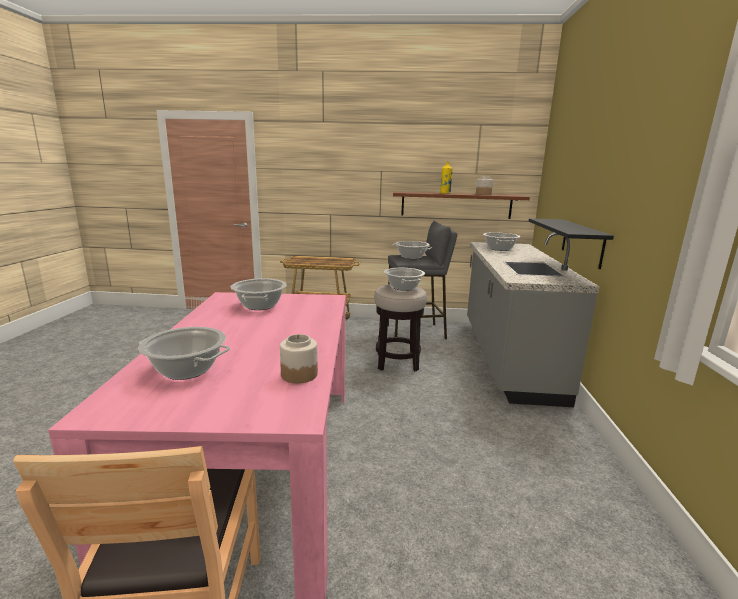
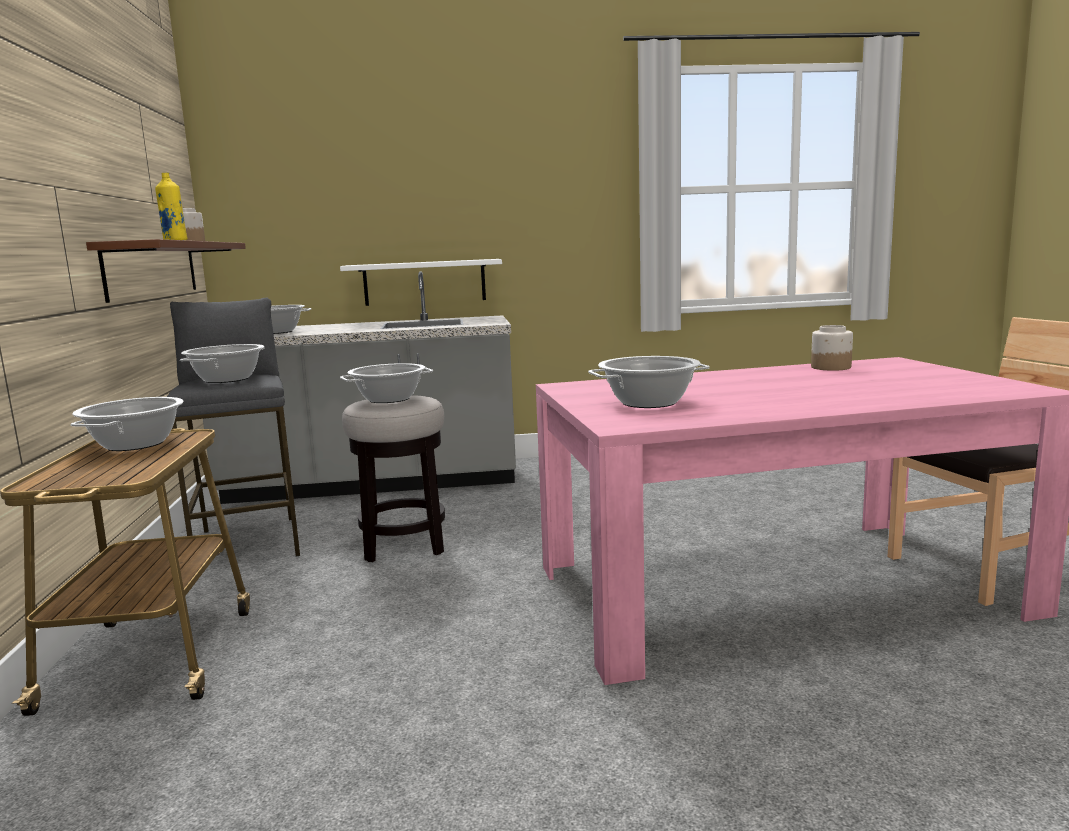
camera: 100 degrees left, 5 degrees down
(186, 370) = (904, 388): cooking pot -> cooking pot (135, 444)
(582, 242) = (424, 282): black shelf -> white shelf

